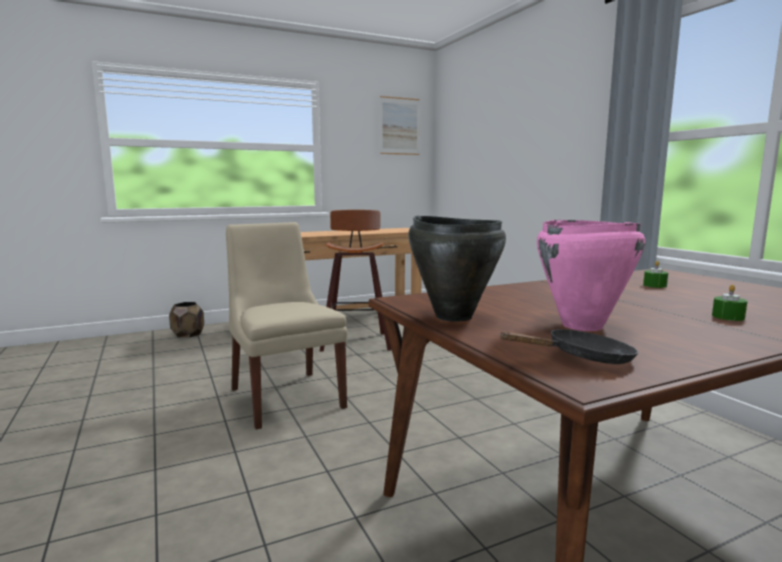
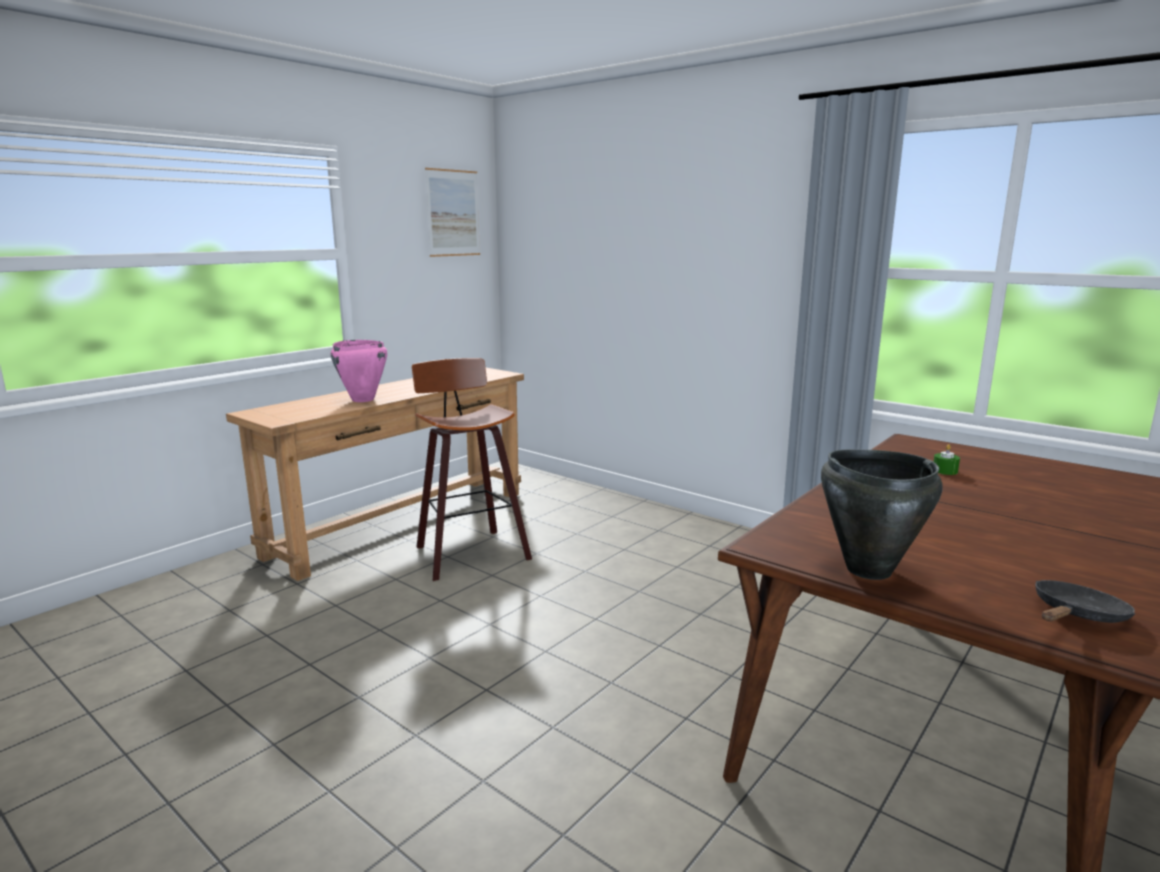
camera: 25 degrees left, 5 degrees up
(187, 334) = (177, 591): brown planter -> none
(285, 396) = (462, 671): beige chair -> none
(582, 326) = (997, 560): pink cooking pot -> pink cooking pot (362, 400)
(728, 317) = (1073, 518): green candle -> none

